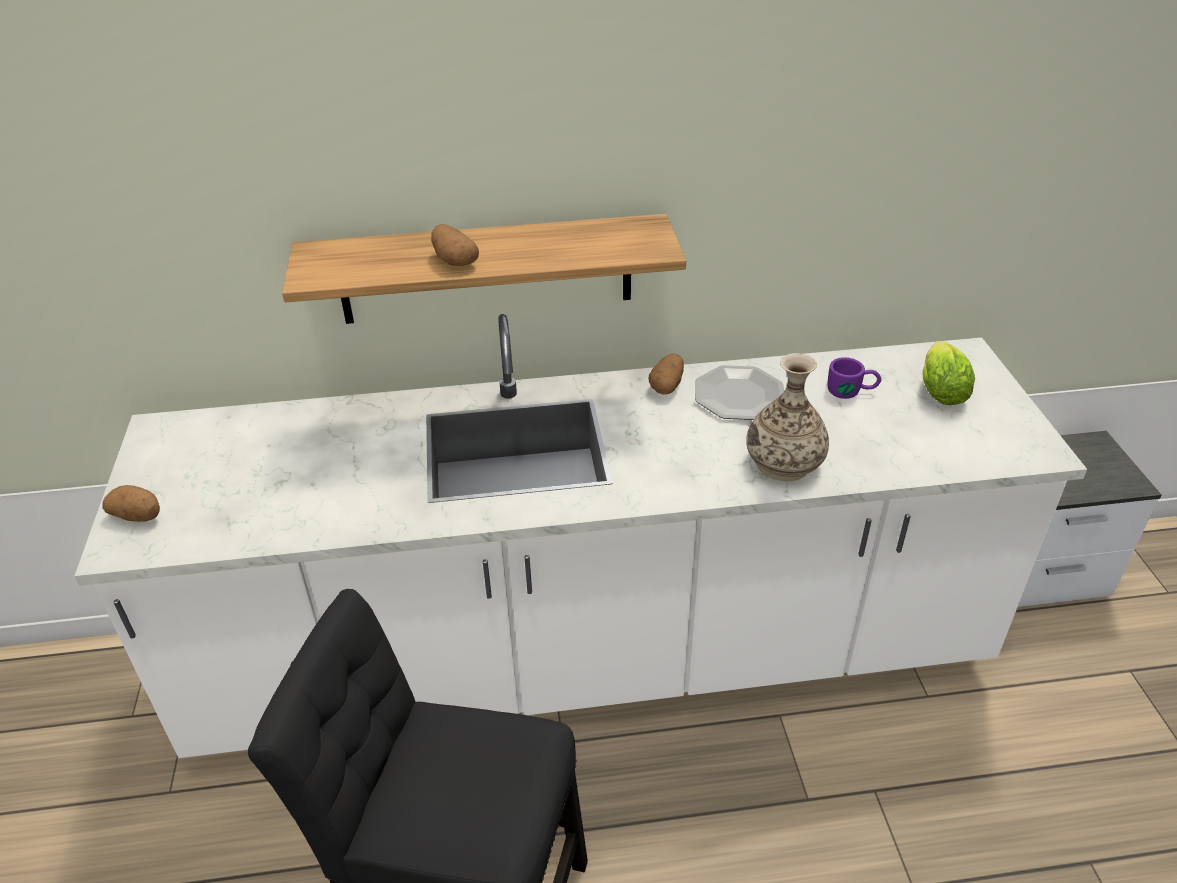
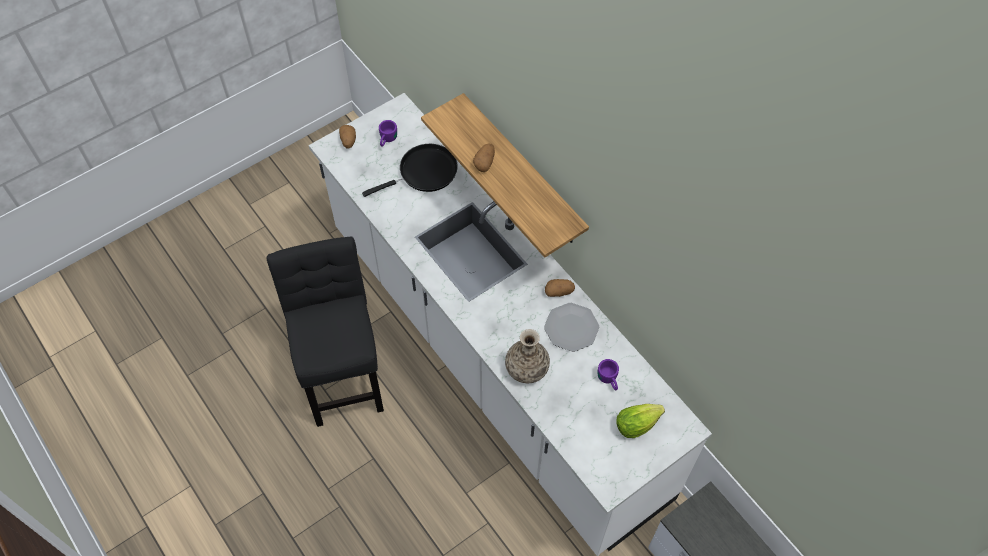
camera: 60 degrees right, 20 degrees up
(197, 466) = (387, 140): none -> purple mug
(314, 446) = (424, 172): none -> black frying pan

